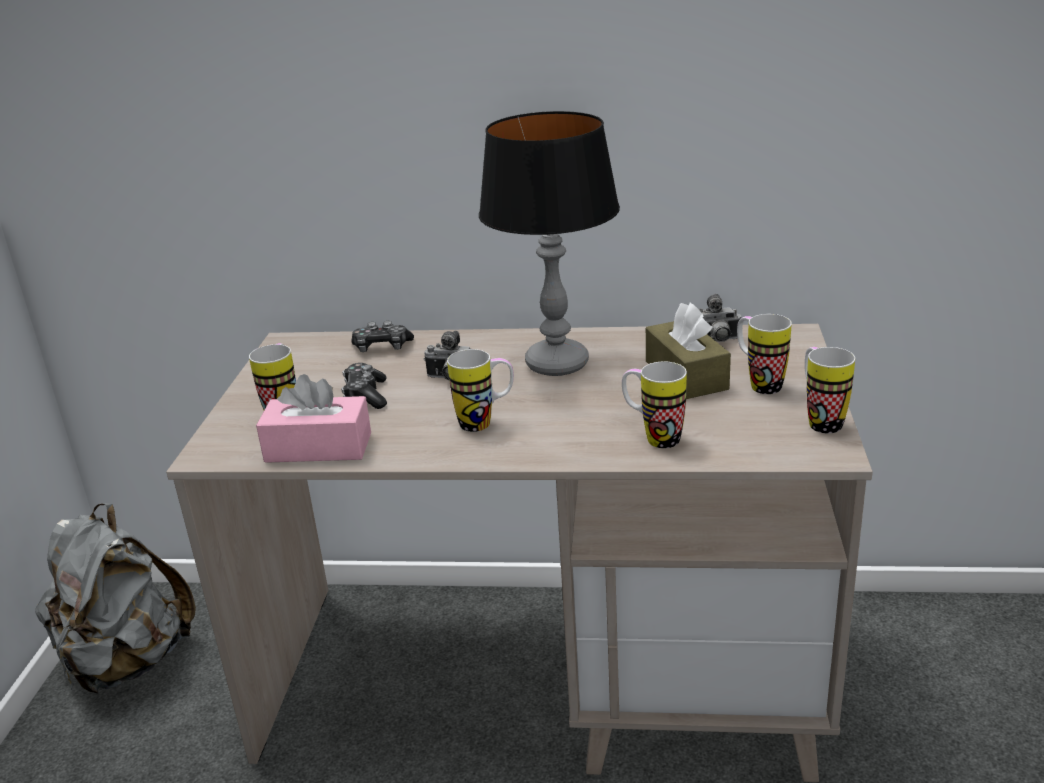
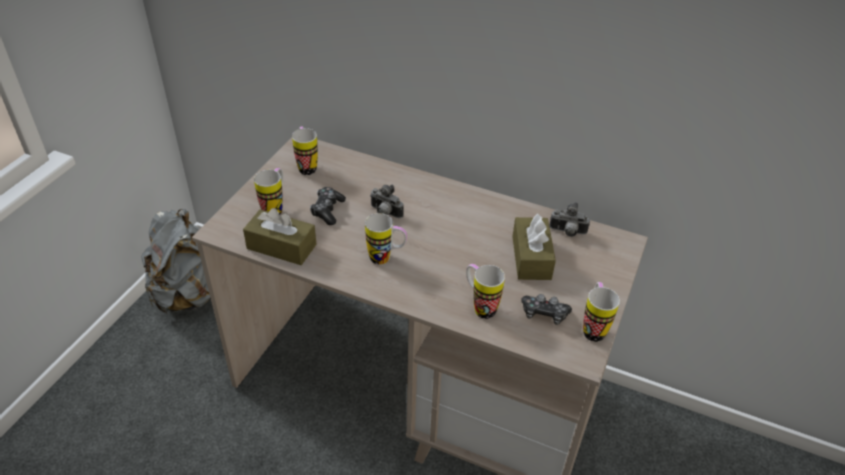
camera: 15 degrees right, 15 degrees up
(318, 447) = (281, 246): pink tissue box -> brown tissue box
(382, 348) = (356, 169): game controller -> game controller (544, 314)
(557, 363) = (456, 220): table lamp -> none
(758, 383) = (573, 281): mug -> mug (306, 166)

